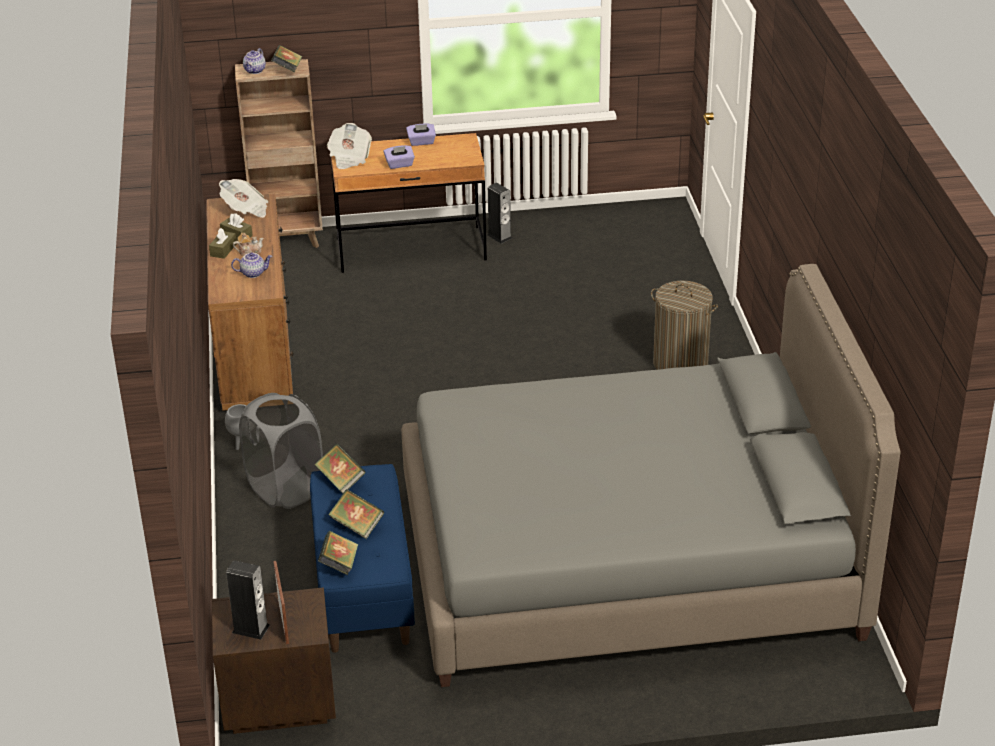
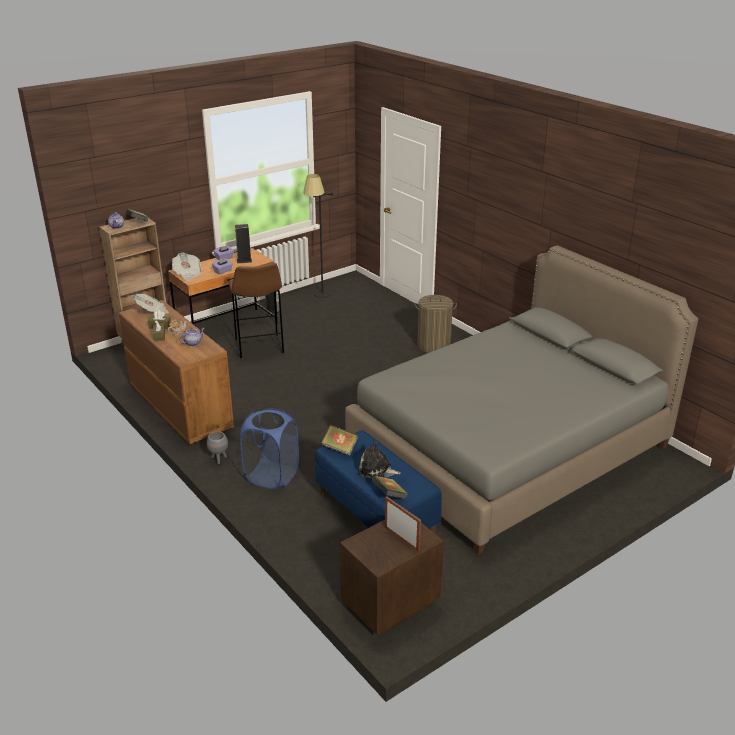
camera: 30 degrees left, 5 degrees down
(251, 629) = (385, 551): speaker -> speaker (244, 260)
(285, 488) = (271, 476): grey laundry basket -> blue laundry basket
(357, 525) = (377, 470): book -> plush toy
(428, 294) = (259, 349): none -> brown stool
(588, 231) = (320, 297): none -> black floor lamp

